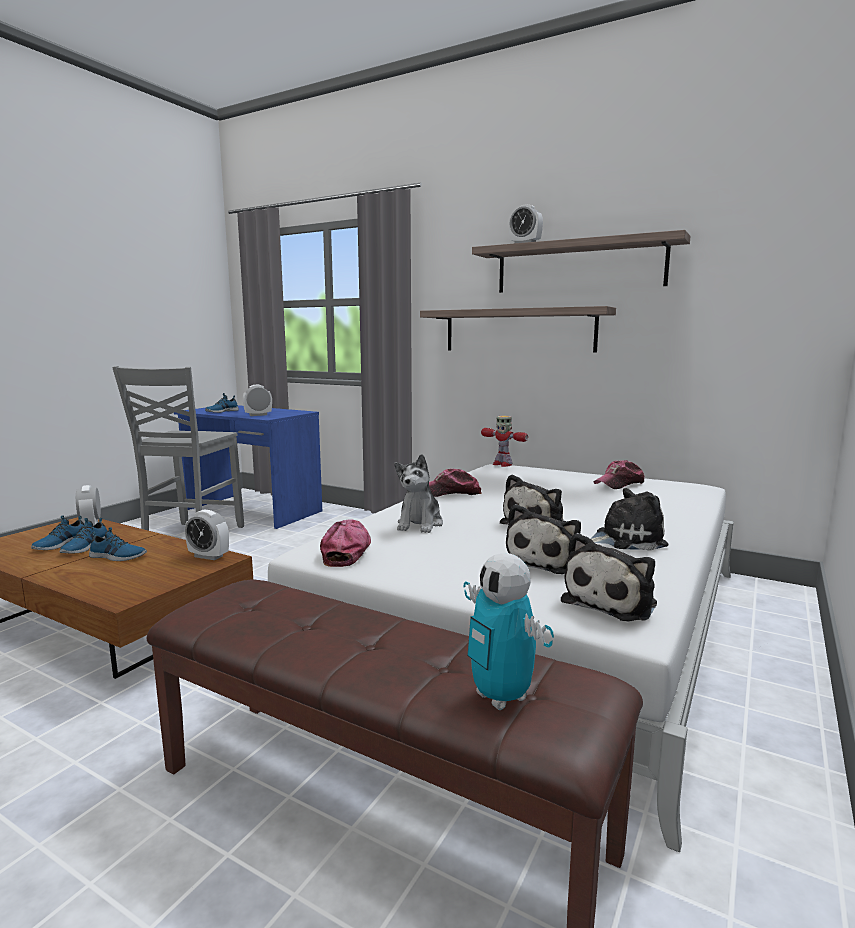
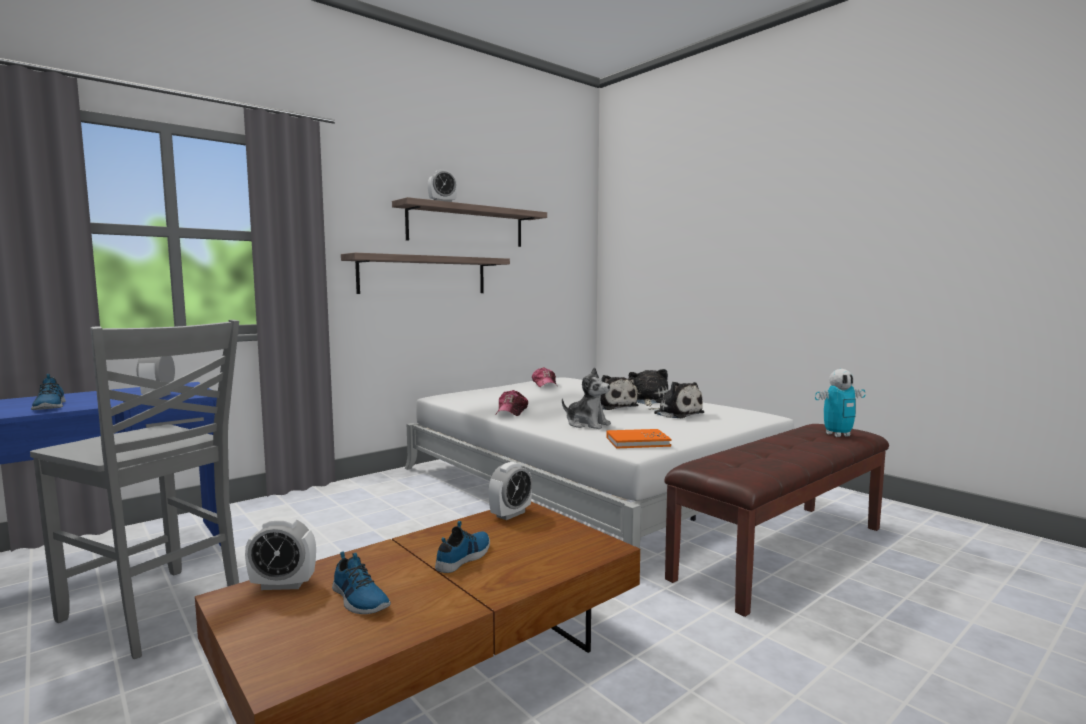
camera: 70 degrees left, 5 degrees down
(84, 547) = (397, 580): shoe -> none
(347, 551) = (637, 442): cap -> orange book
(502, 464) = (436, 395): toy robot -> none
(612, 601) = (737, 413): plush toy -> none

